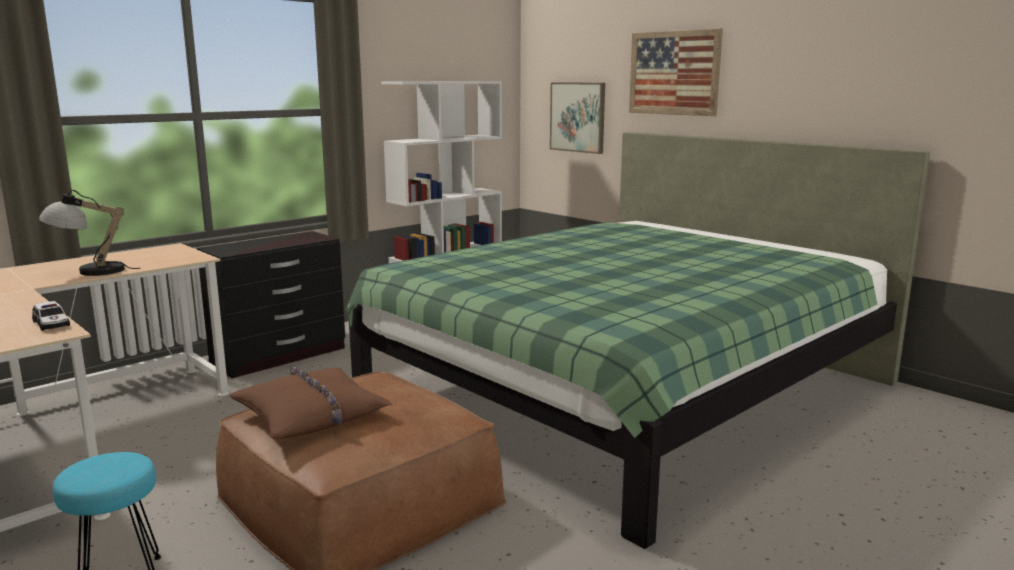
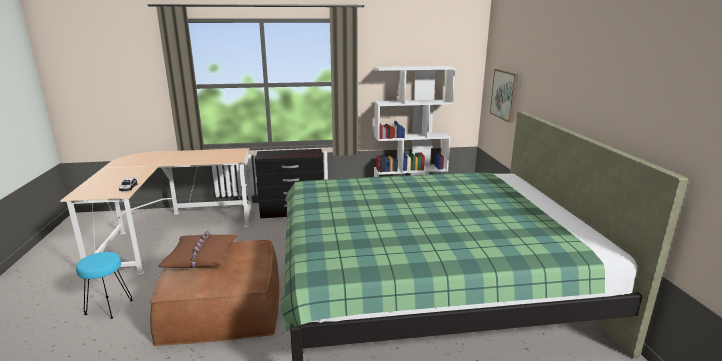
camera: 35 degrees right, 5 degrees up
(89, 271) = (189, 159): table lamp -> none
(674, 73) = (550, 74): picture -> none

